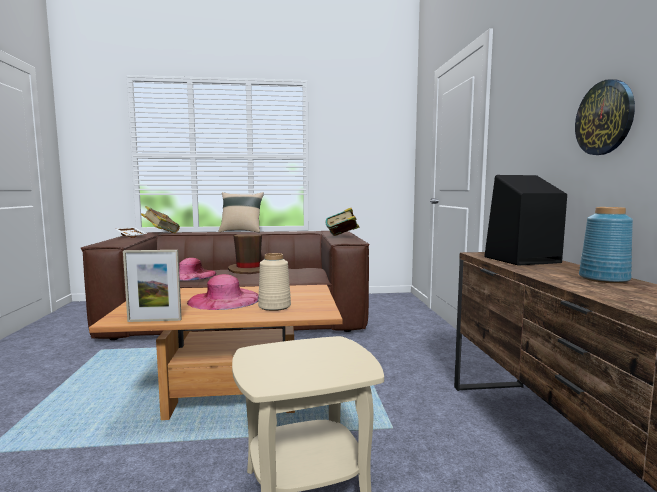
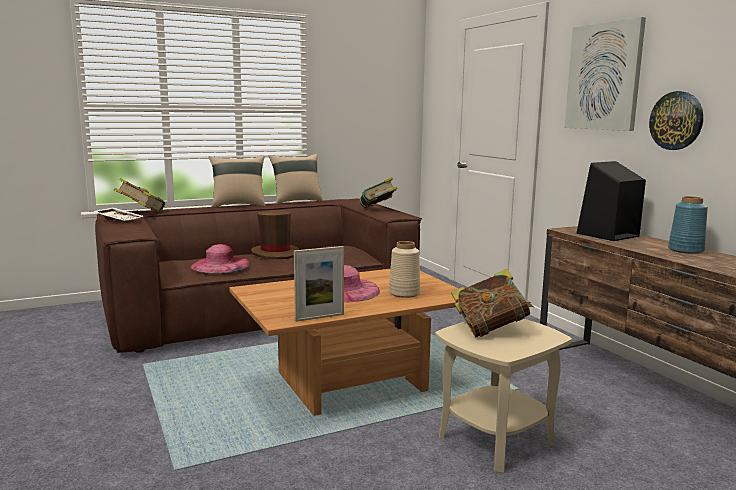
camera: 20 degrees left, 5 degrees up
(292, 231) = (296, 201): none -> beige pillow
(300, 353) = (490, 329): none -> book
(535, 87) = (604, 77): none -> picture

